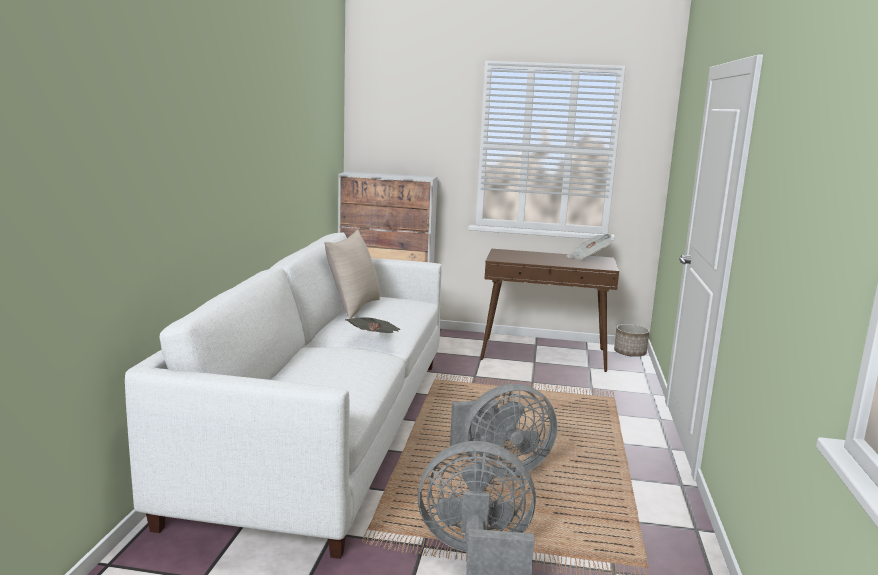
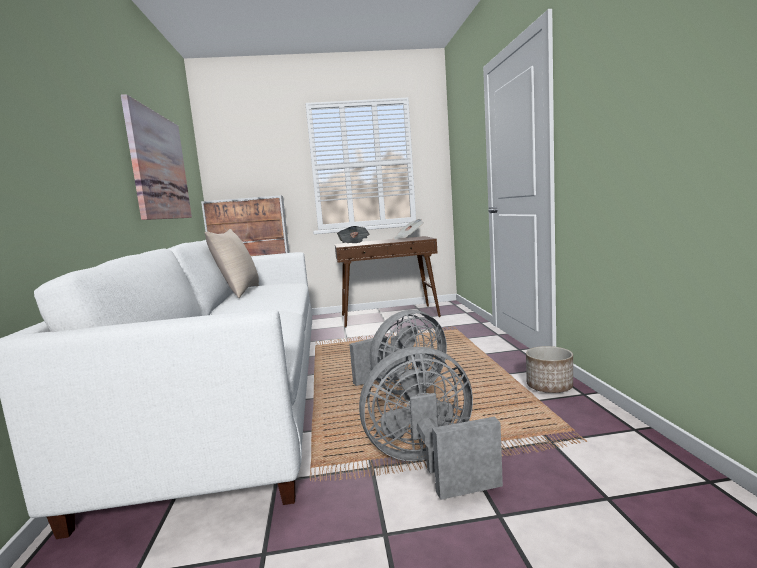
camera: 15 degrees left, 5 degrees down
(292, 150) = (159, 166): none -> picture
(374, 340) = (268, 304): newspaper -> newspaper (354, 244)
(630, 353) = (448, 305): planter -> planter (549, 387)

